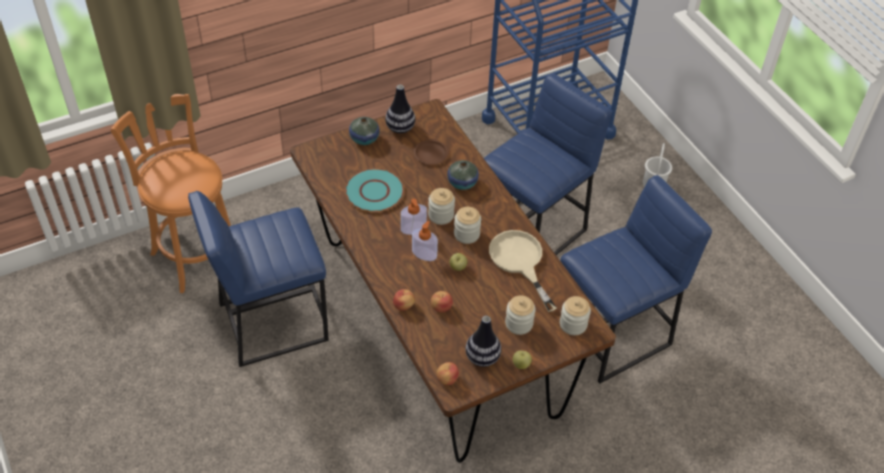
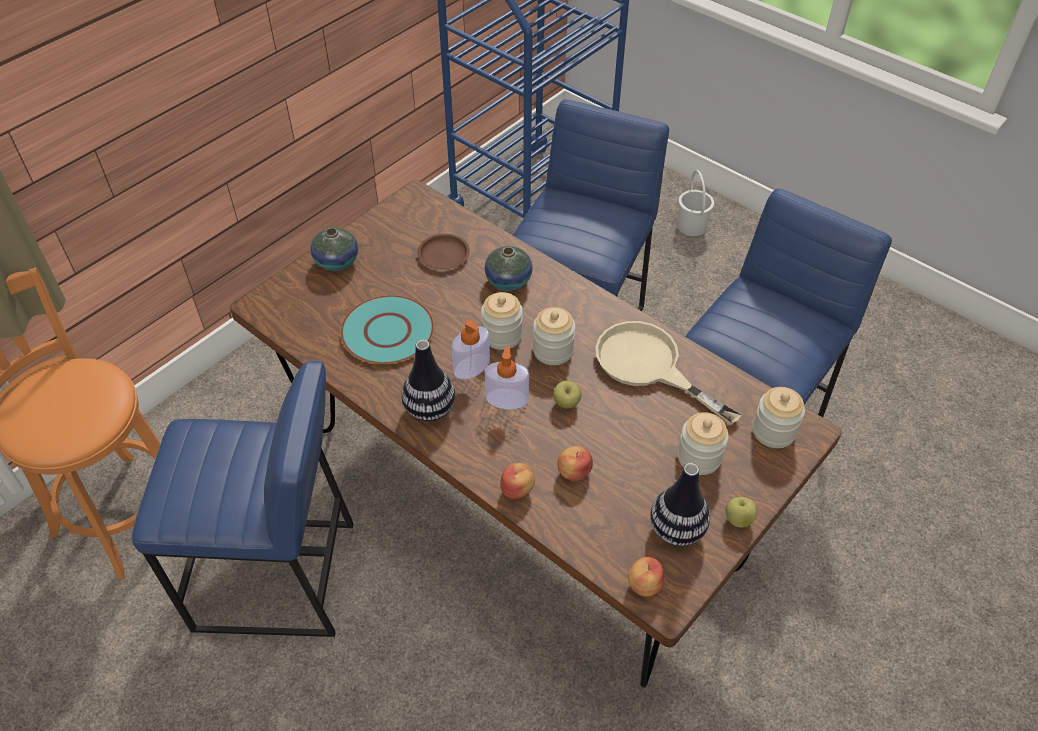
camera: 20 degrees left, 0 degrees up
(271, 322) = (278, 576): blue chair -> blue chair turned 135 degrees counterclockwise
(400, 128) = (382, 232): vase -> vase (430, 409)

